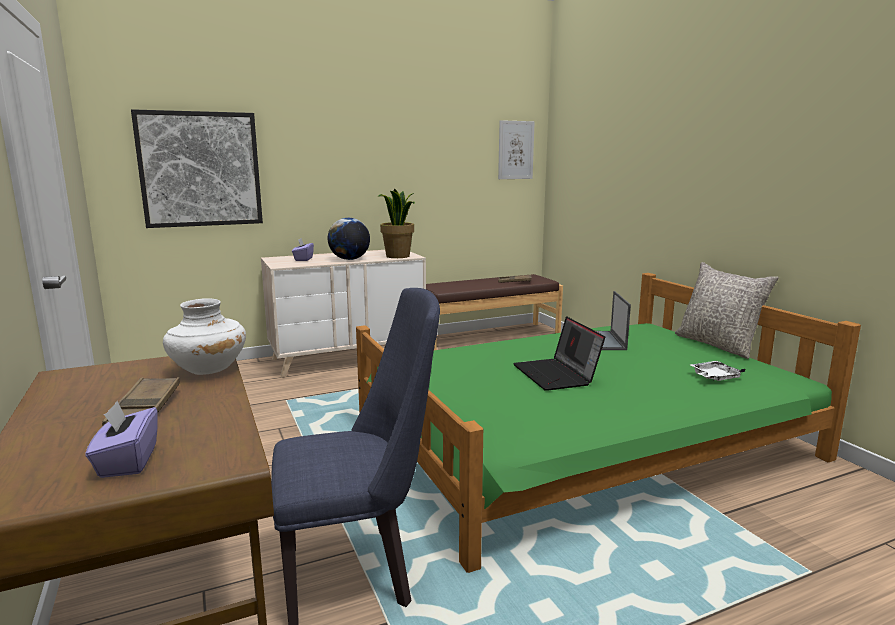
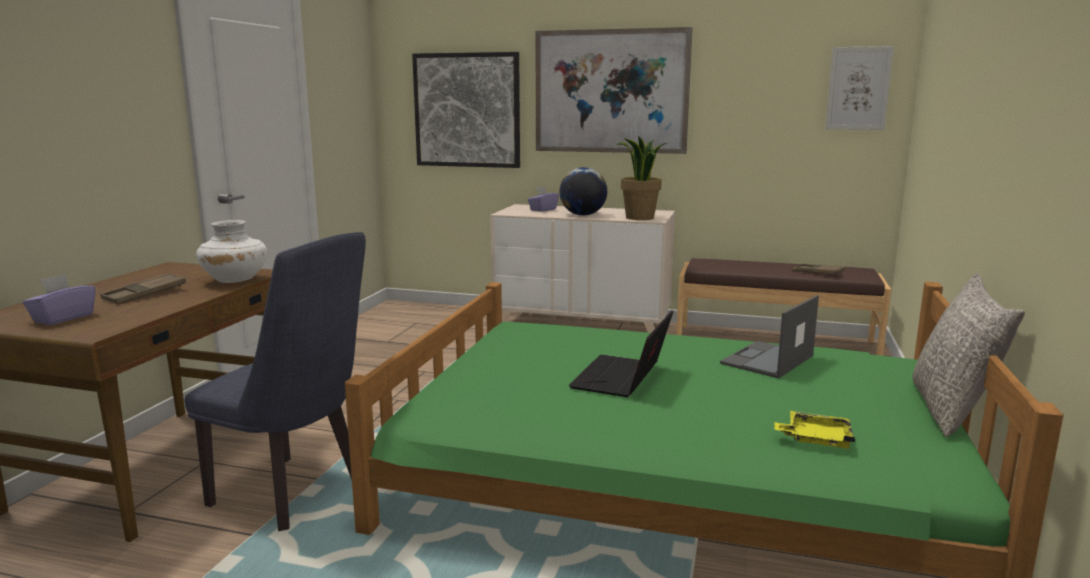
camera: 40 degrees right, 0 degrees up
(342, 151) = (610, 91): none -> picture
(714, 377) = (815, 439): white tray -> yellow tray

